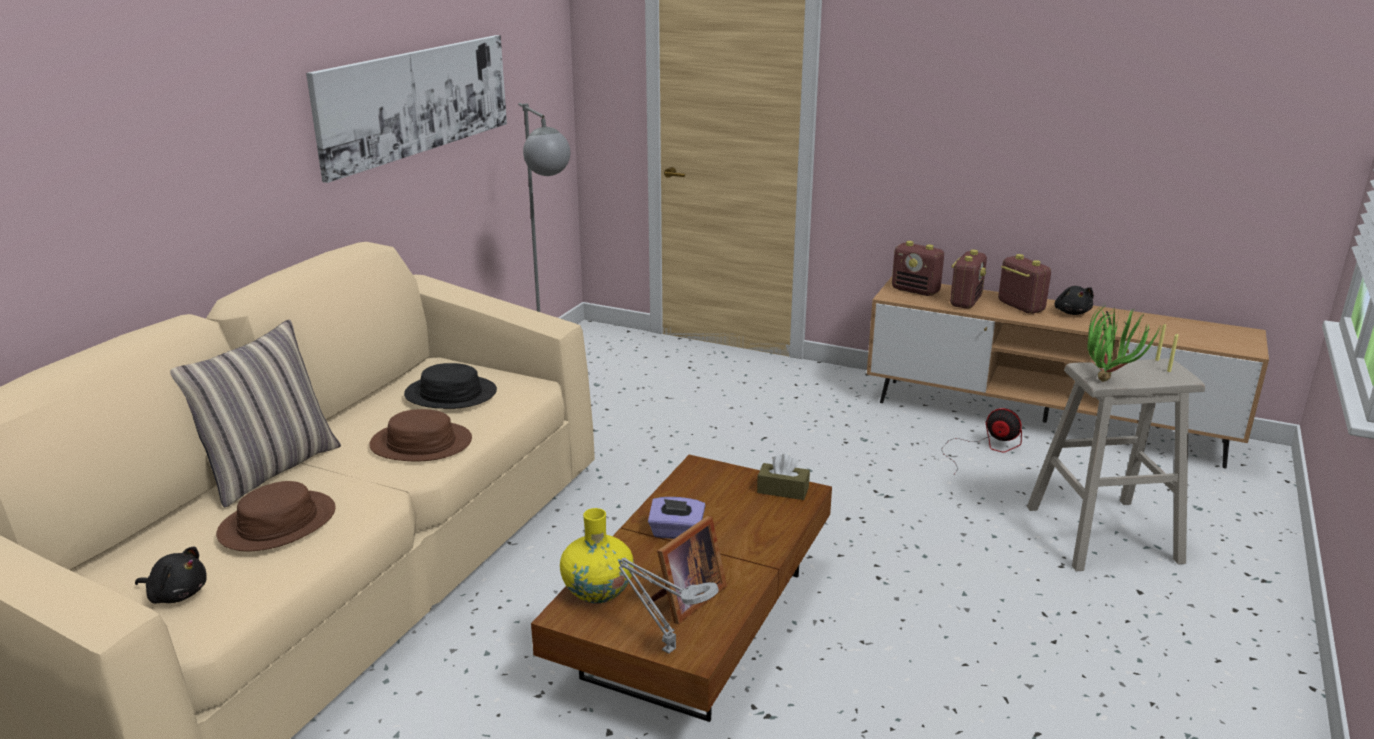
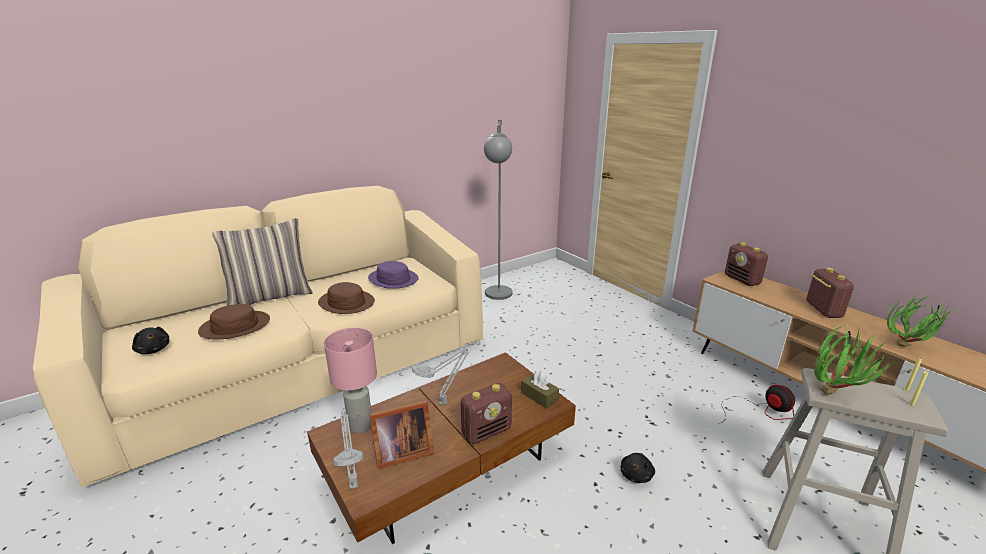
camera: 30 degrees right, 0 degrees up
(416, 101) = (433, 112): picture -> none
(450, 394) = (393, 279): black hat -> purple hat
(598, 591) = (361, 425): yellow vase -> pink table lamp
(676, 533) = (444, 402): purple tissue box -> grey table lamp
(965, 301) = (776, 296): radio -> radio (487, 431)
(1071, 312) = (870, 325): black plush toy -> black plush toy (636, 475)
(1119, 327) = (910, 348): none -> potted plant

